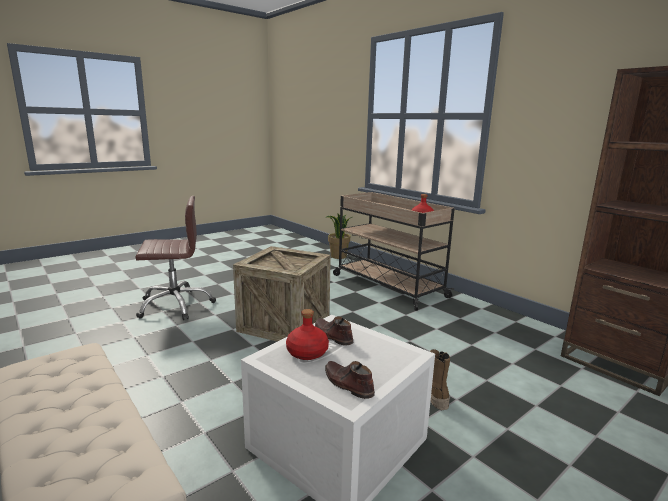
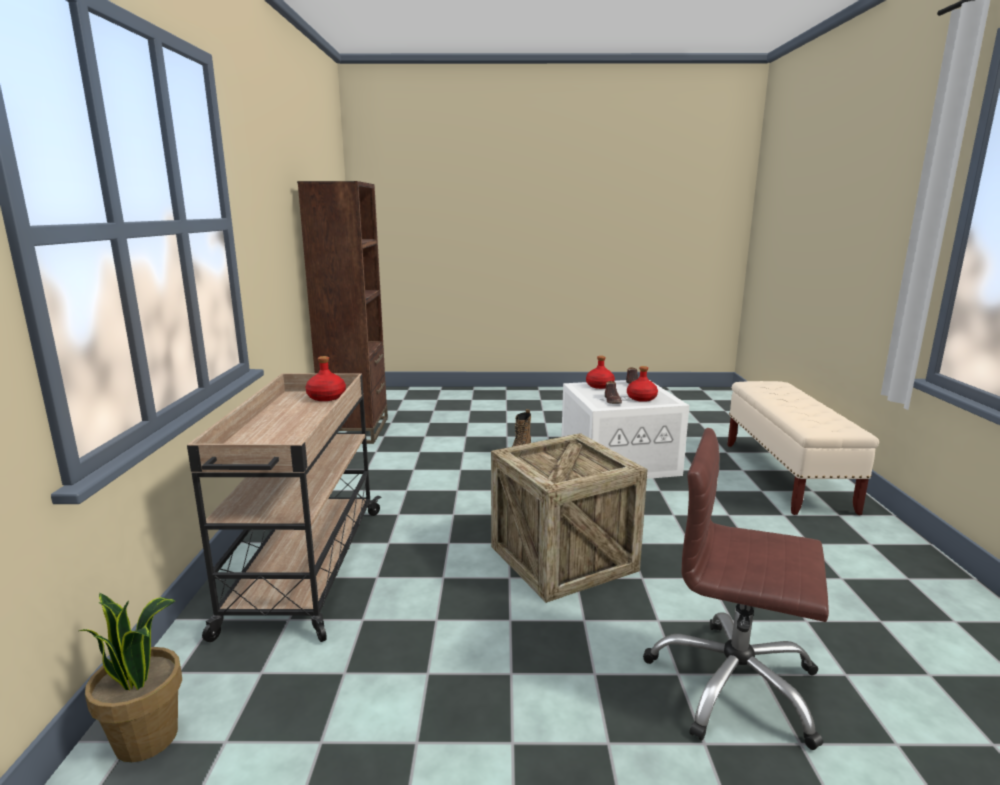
camera: 140 degrees left, 0 degrees up
(386, 364) = (600, 386): none -> red bottle

